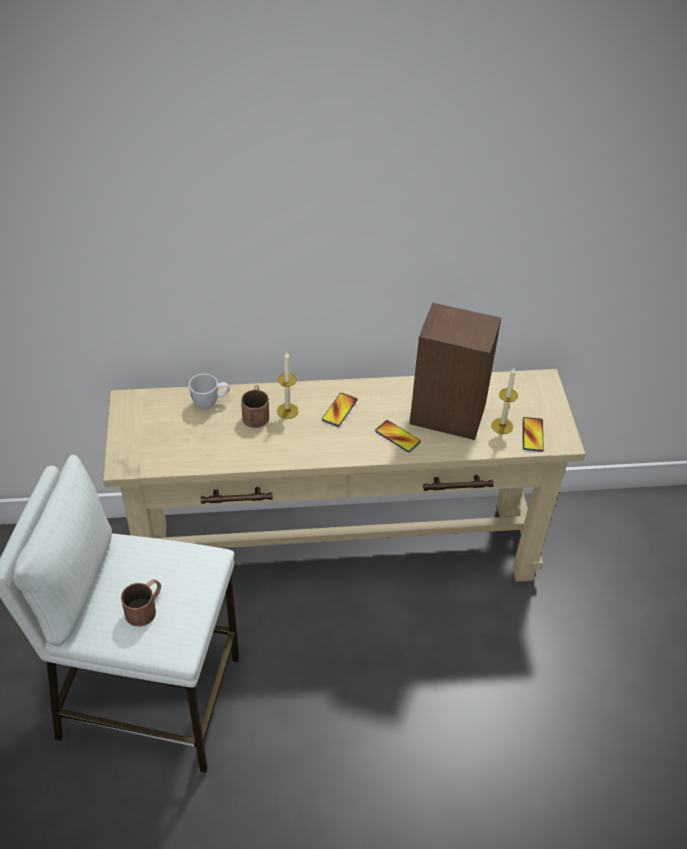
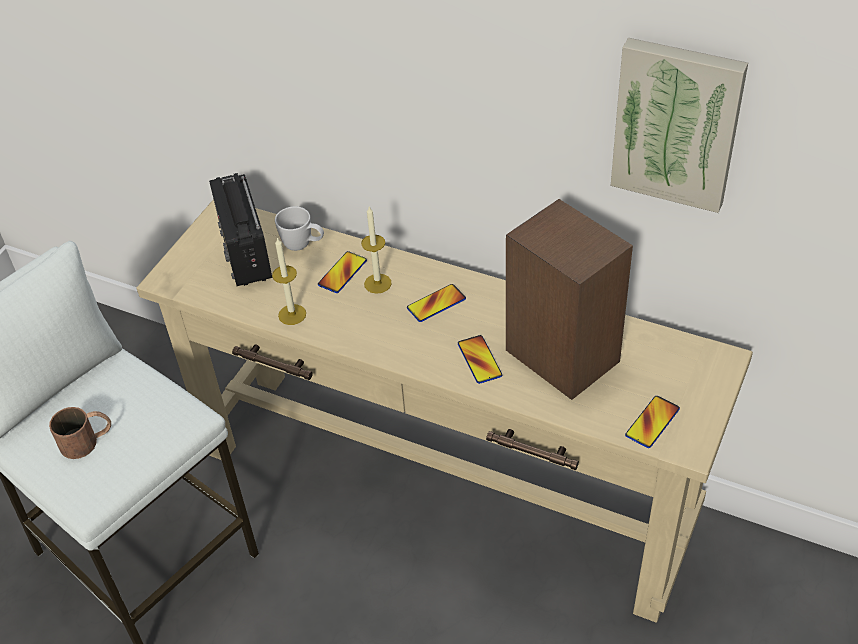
camera: 35 degrees right, 0 degrees up
(170, 424) = (245, 253): none -> radio
(256, 412) = (342, 273): brown mug -> phone
(502, 426) = (620, 396): candle -> candle (292, 314)
(504, 227) = (677, 123): none -> picture

